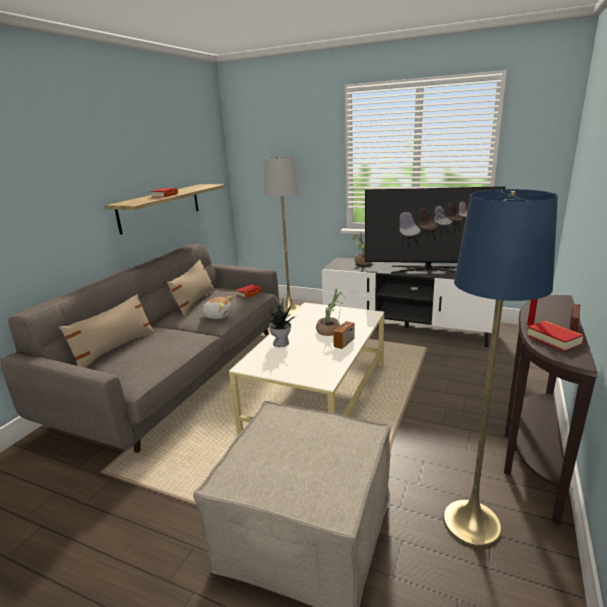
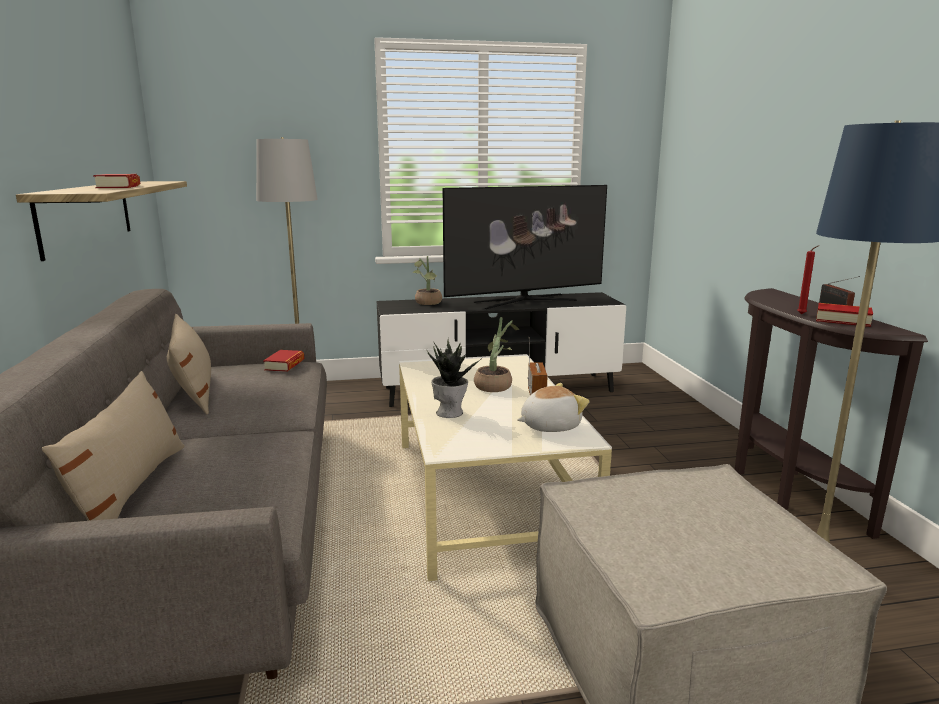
camera: 35 degrees left, 5 degrees down
(217, 316) = (274, 401): plush toy -> plush toy (549, 426)

